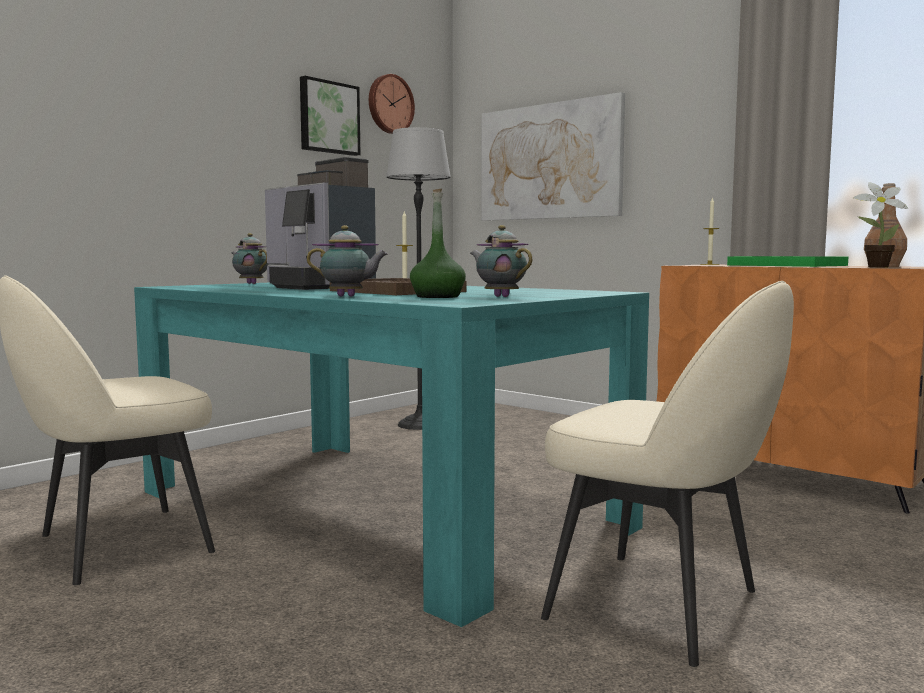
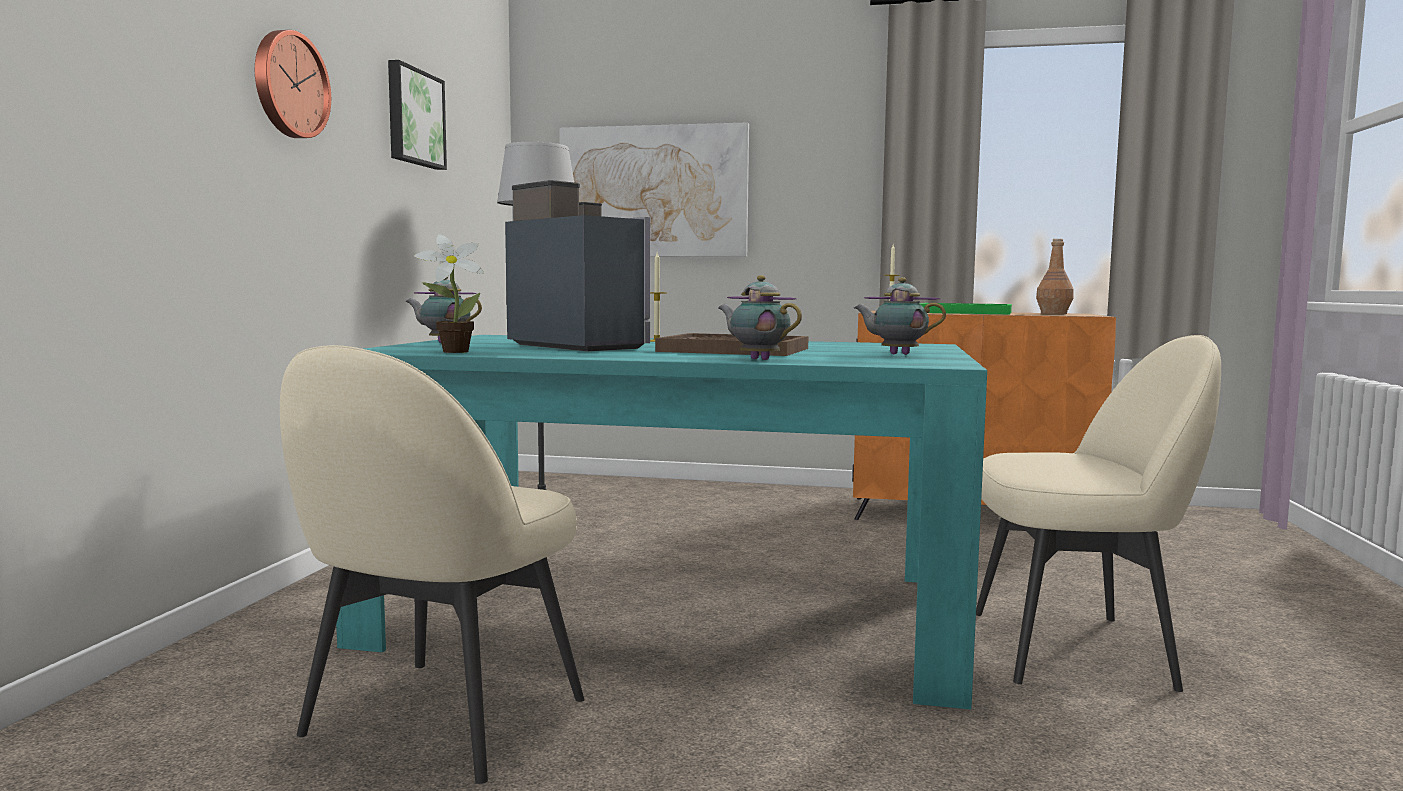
camera: 30 degrees left, 0 degrees up
(317, 287) = (580, 346): coffee machine -> coffee machine turned 150 degrees counterclockwise
(348, 296) = (757, 359): teapot -> teapot turned 120 degrees counterclockwise
(389, 104) = (463, 106): wall clock -> wall clock (289, 85)
(437, 297) = (845, 356): green bottle -> none
(874, 267) = (1062, 315): potted plant -> potted plant (451, 351)

